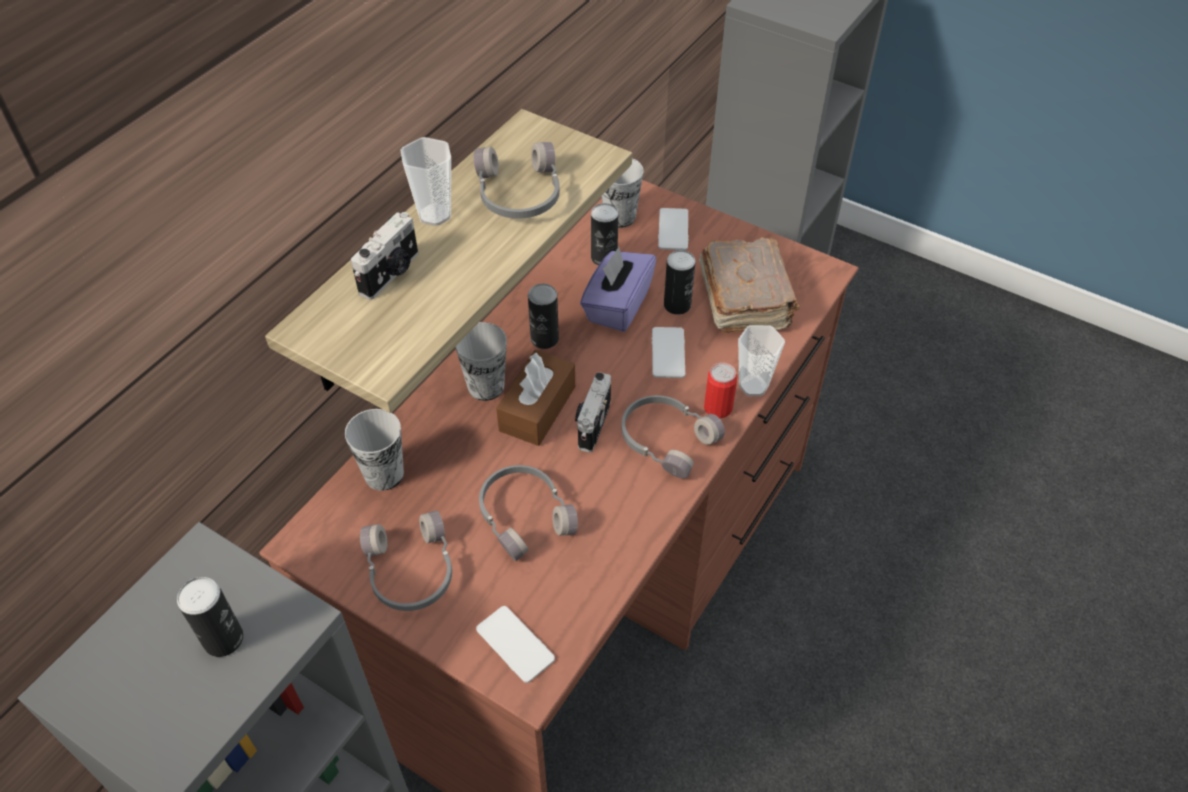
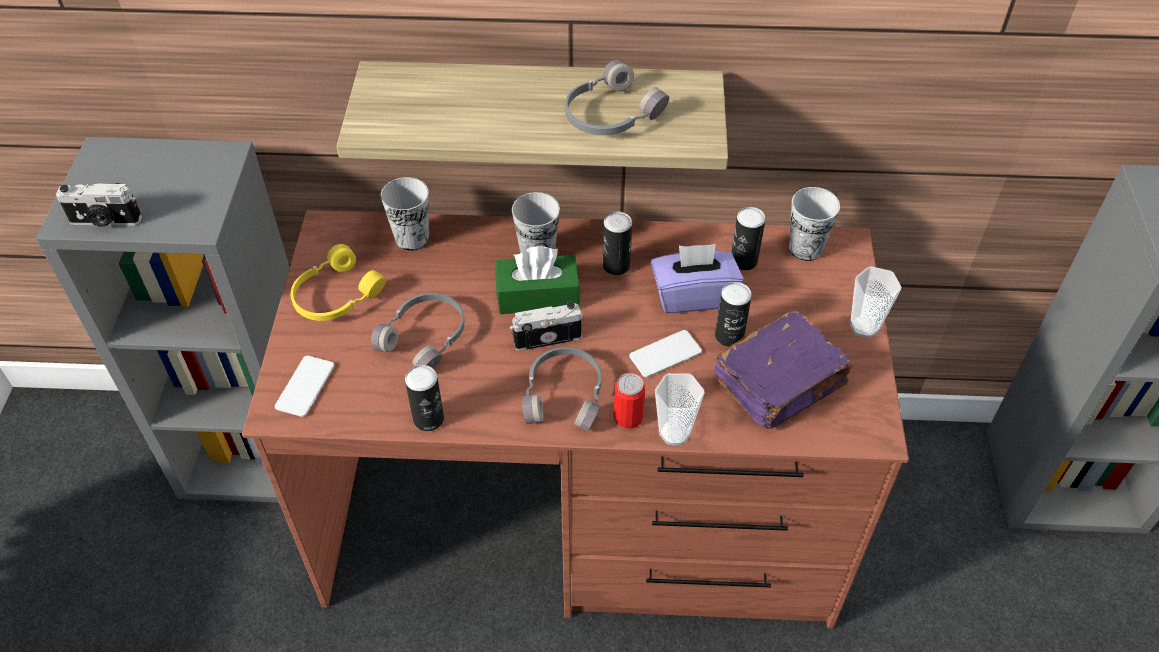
camera: 60 degrees right, 0 degrees up
(223, 639) = (166, 199): can -> can (428, 419)
(391, 274) = (464, 89): camera -> camera (105, 221)
(409, 571) = (335, 295): grey headphones -> yellow headphones
(434, 215) = (546, 81): cup -> cup (864, 327)
(537, 408) = (538, 296): brown tissue box -> green tissue box
(673, 230) = (824, 292): phone -> none
(745, 299) = (780, 383): brown book -> purple book

